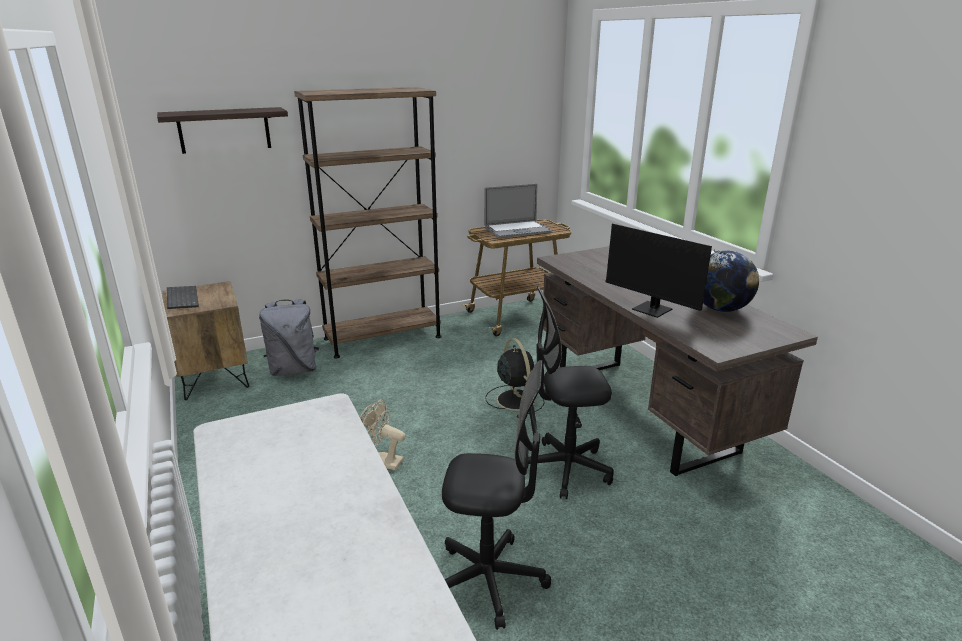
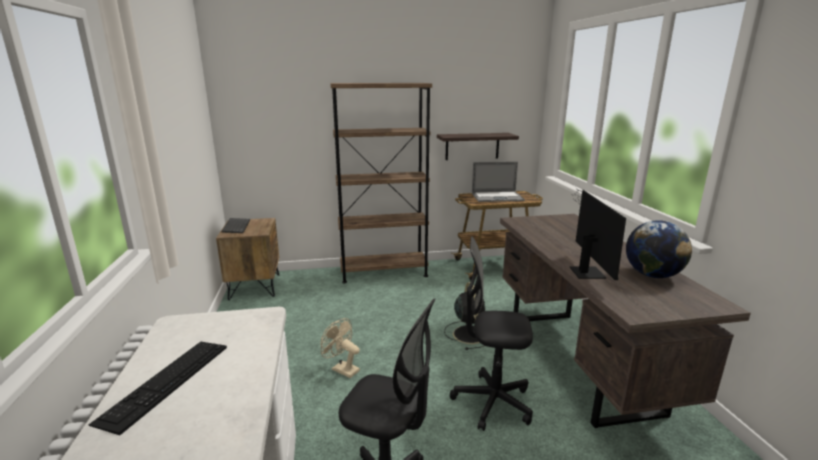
camera: 15 degrees right, 5 degrees down
(224, 130) = (279, 109): shelf -> shelf (472, 146)
(265, 493) = (166, 382): none -> keyboard
(294, 370) = (310, 288): grey backpack -> none
(656, 311) = (586, 270): monitor -> monitor turned 150 degrees counterclockwise

